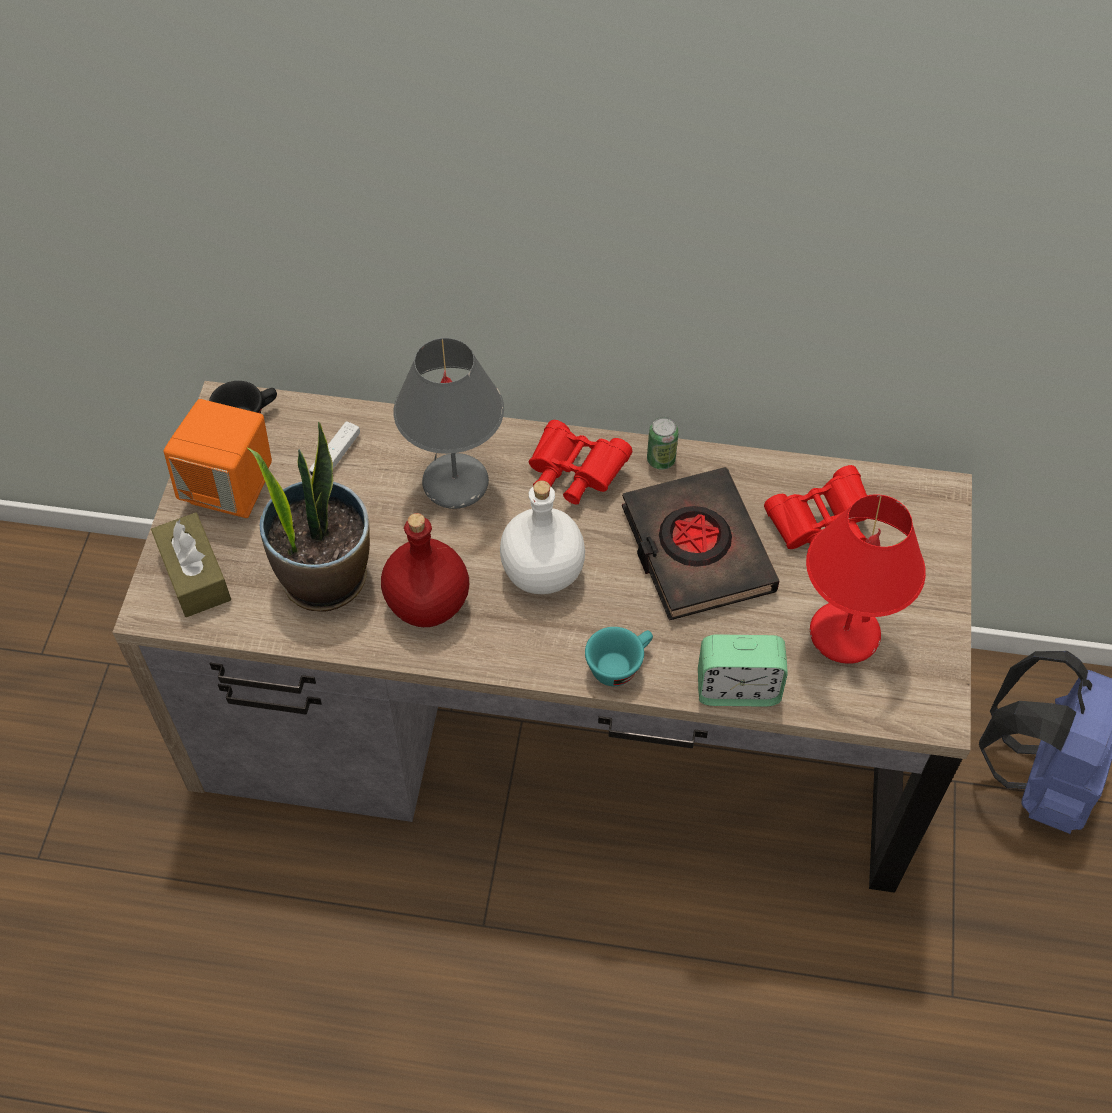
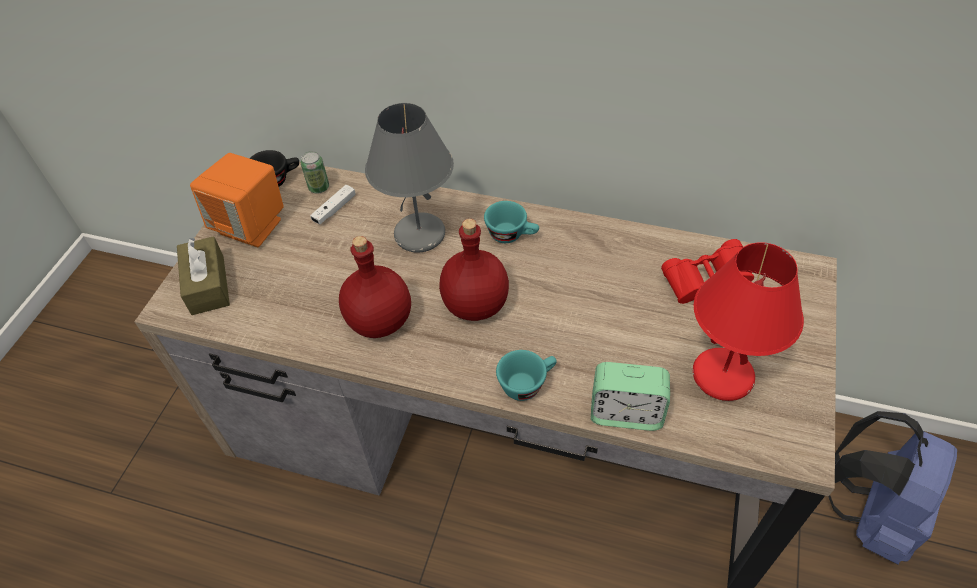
camera: 10 degrees right, 5 degrees down
(325, 576) = (305, 294): potted plant -> none
(542, 574) = (475, 306): white bottle -> red bottle
(573, 474) = (512, 235): red binoculars -> turquoise cup
(661, 460) = (582, 229): can -> can (319, 187)
(696, 550) = (602, 298): black book -> none

